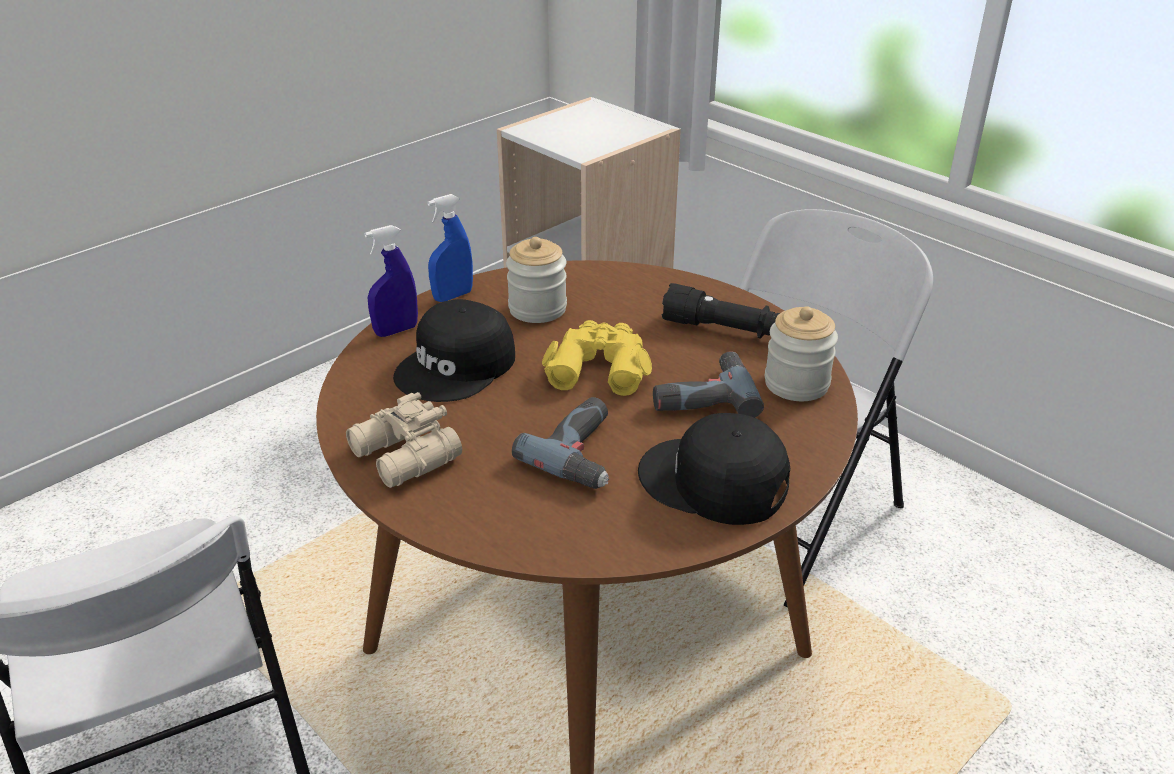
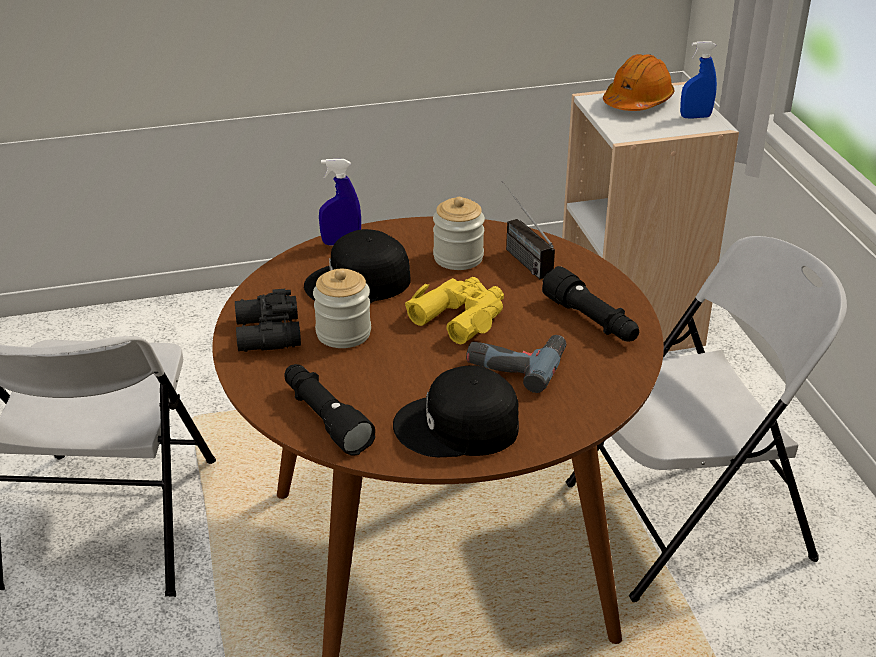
camera: 30 degrees right, 0 degrees up
(404, 457) = (266, 335): beige binoculars -> black binoculars
(453, 296) = (405, 229): blue spray bottle -> blue spray bottle (695, 117)
(564, 528) = (325, 418): none -> black flashlight
(565, 122) = (637, 101): none -> orange hard hat
(584, 453) = (388, 374): power drill -> none
(594, 288) = (518, 254): none -> radio
(713, 482) = (458, 427): black cap -> black cap turned 60 degrees counterclockwise
(796, 384) = (601, 380): jar -> jar (343, 333)

